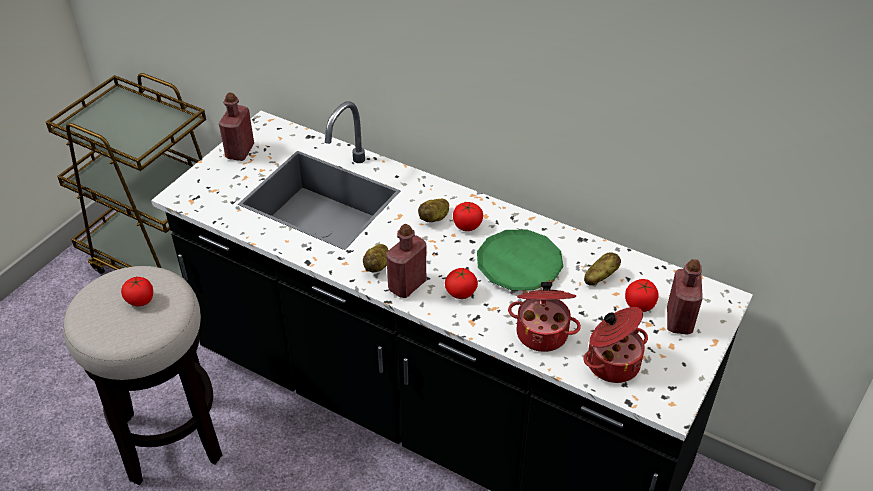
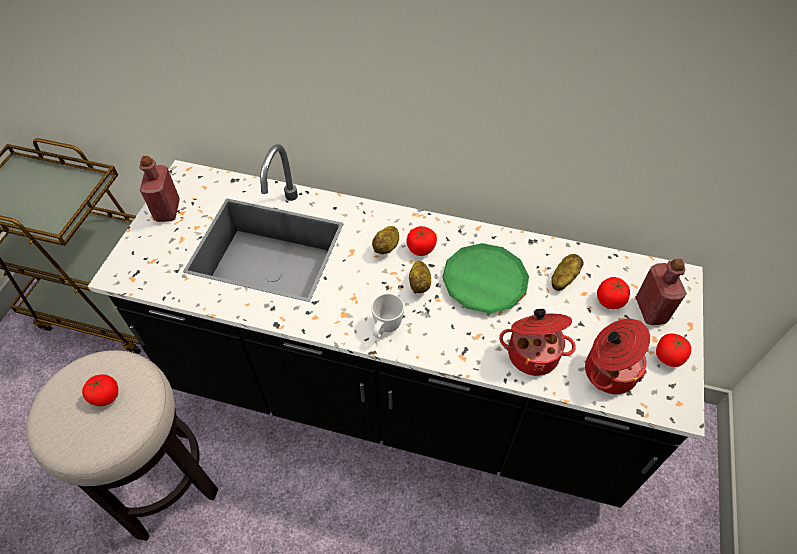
camera: 15 degrees left, 10 degrees up
(378, 266) = (349, 313): potato -> potato (420, 284)
(407, 285) = (385, 329): red bottle -> white mug
(460, 292) = (440, 325): tomato -> tomato (668, 357)

